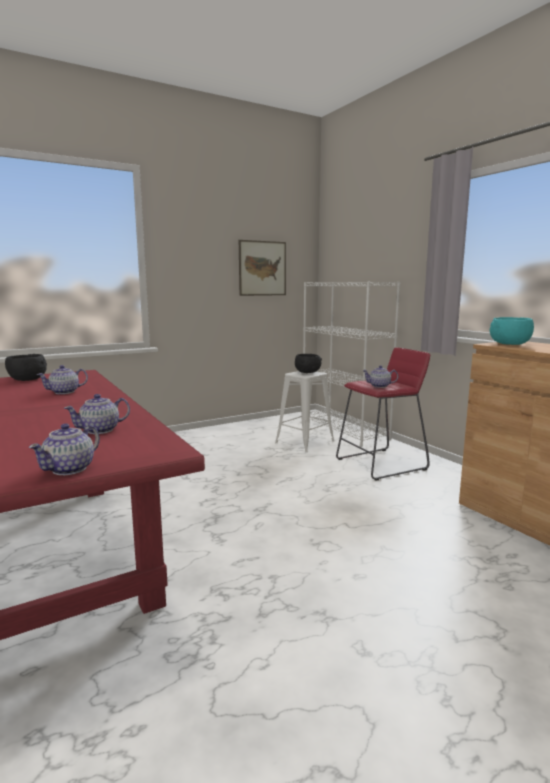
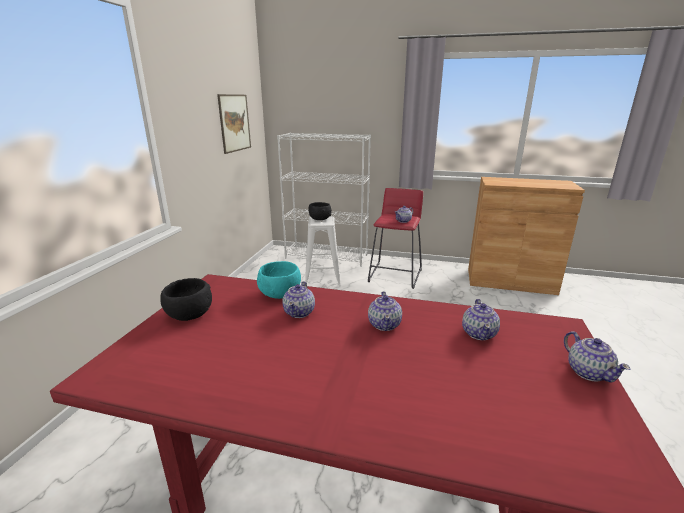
camera: 45 degrees left, 10 degrees up
(76, 409) = (384, 324): none -> teapot
(509, 344) = (497, 182): turquoise bowl -> turquoise bowl (280, 294)

